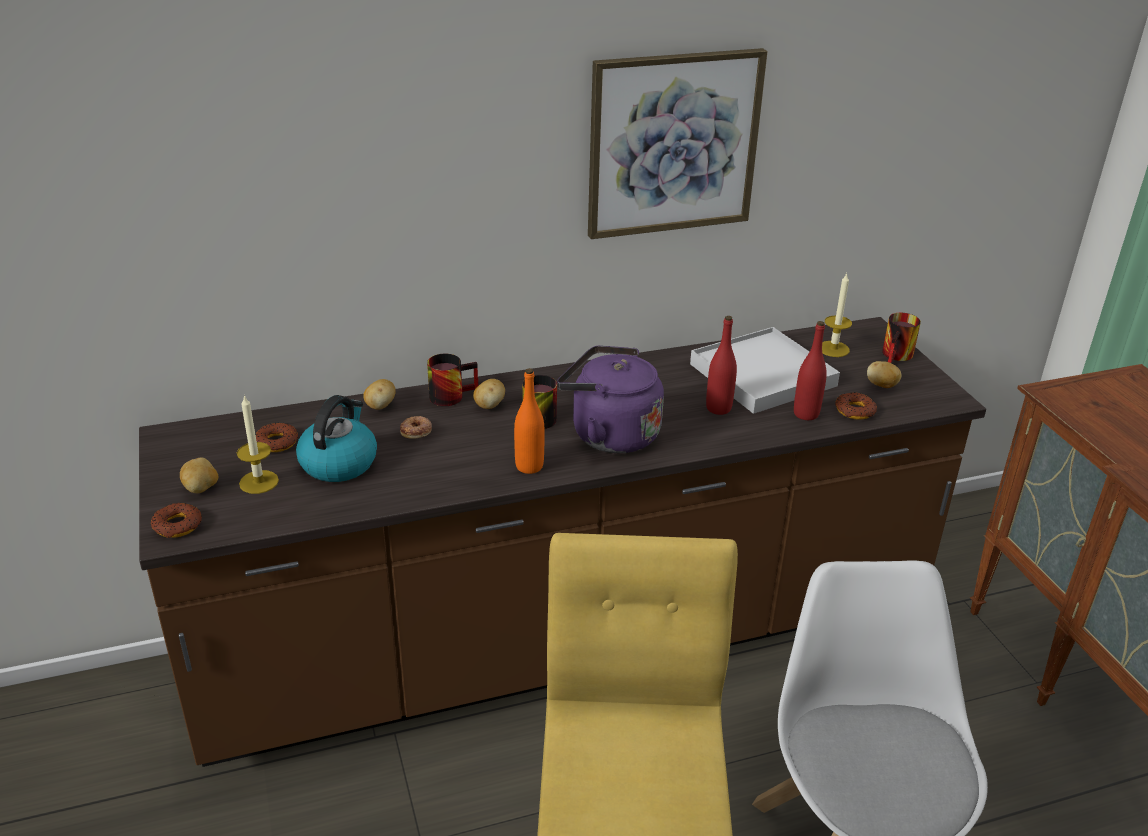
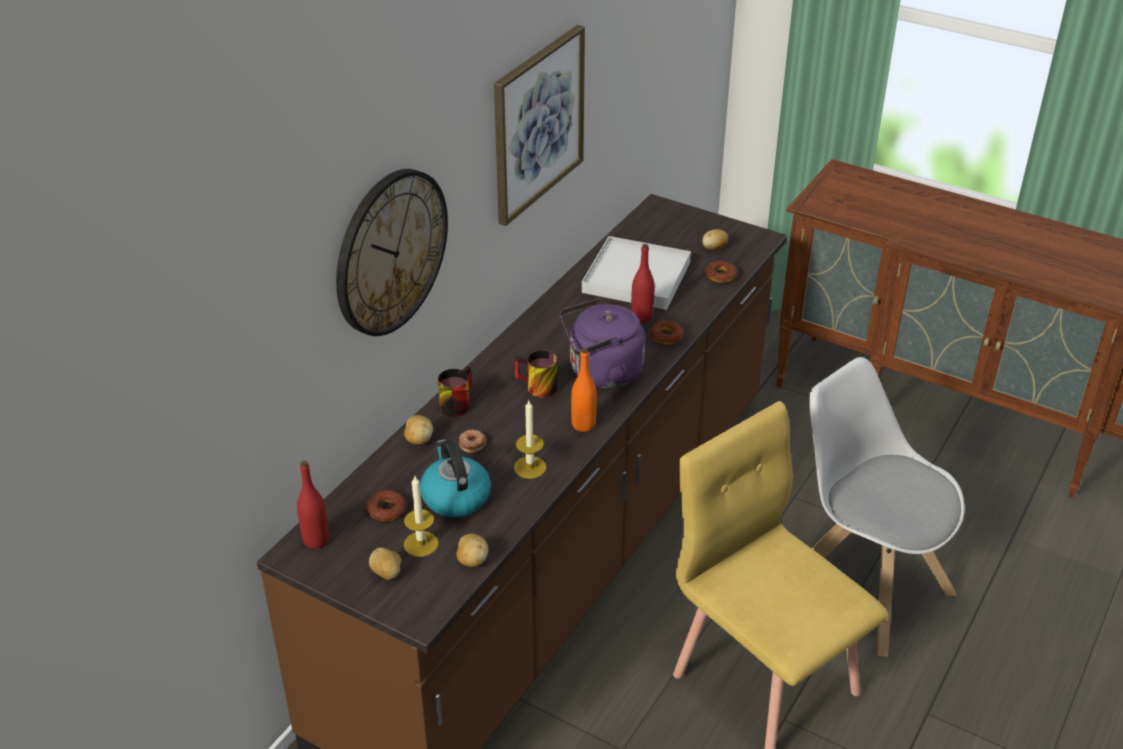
camera: 40 degrees left, 5 degrees up
(177, 525) = (414, 607): donut -> donut (666, 336)
(390, 188) = (390, 252): none -> wall clock
(489, 405) = (494, 396): potato -> potato (472, 560)
(806, 414) = (696, 293): red bottle -> red bottle (316, 540)
(833, 349) = (654, 234): candle -> candle (530, 467)
(898, 356) = (698, 220): mug -> none

